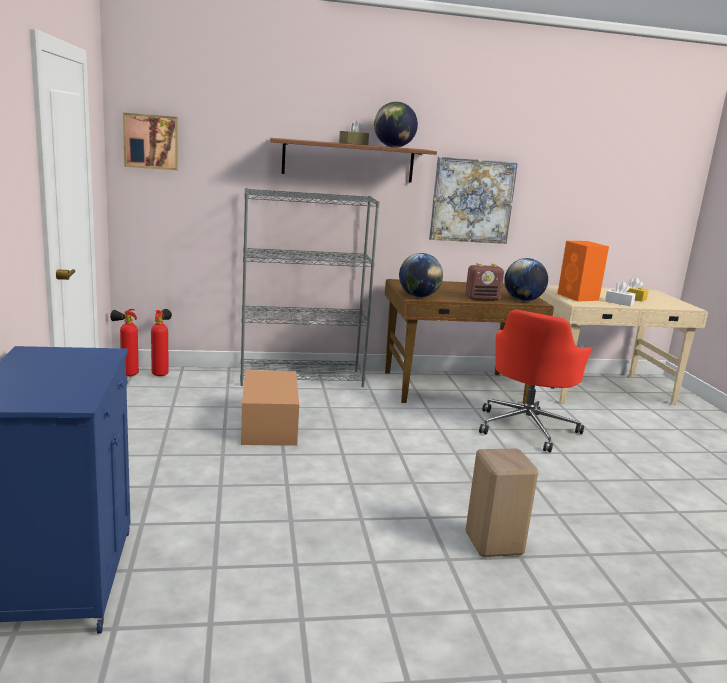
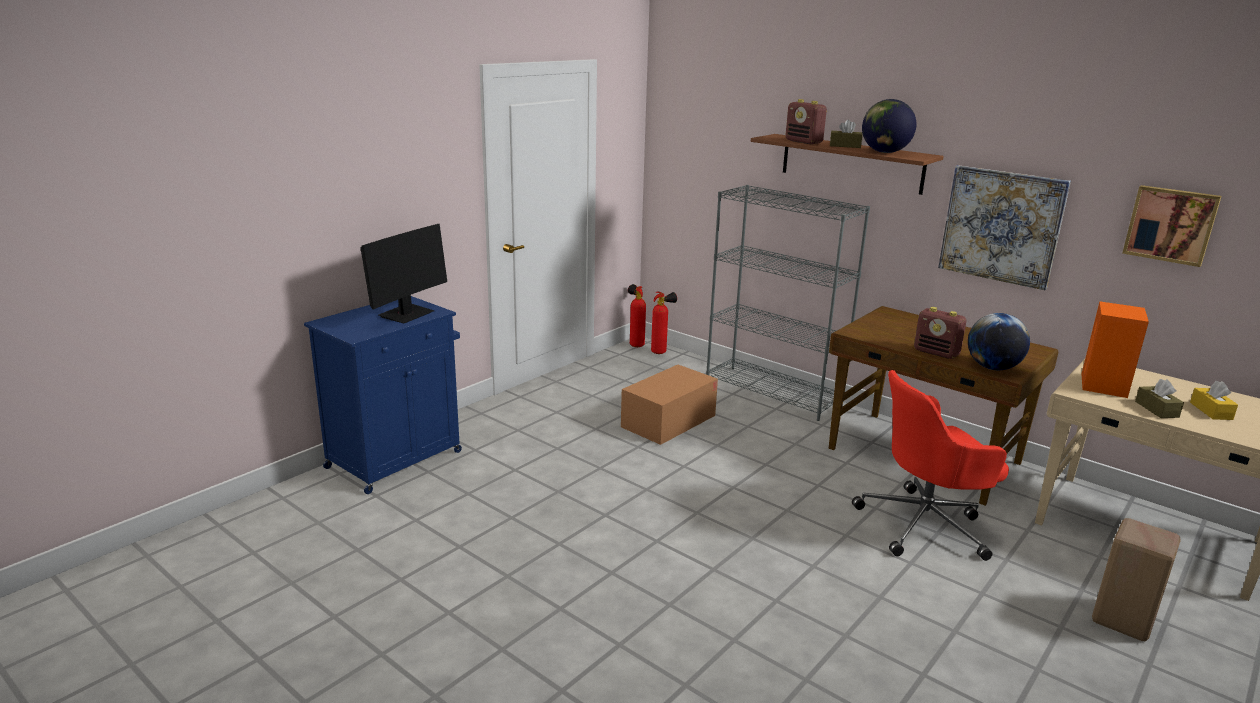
camera: 50 degrees right, 5 degrees up
(76, 364) = (406, 314): none -> monitor
(151, 141) = (677, 133): picture -> picture (1171, 224)
(319, 141) = (804, 142): none -> radio
(418, 296) = (860, 332): globe -> none
(493, 544) = (666, 584): beige stool -> beige stool (1120, 620)
(619, 302) = (1156, 409): white tissue box -> brown tissue box

